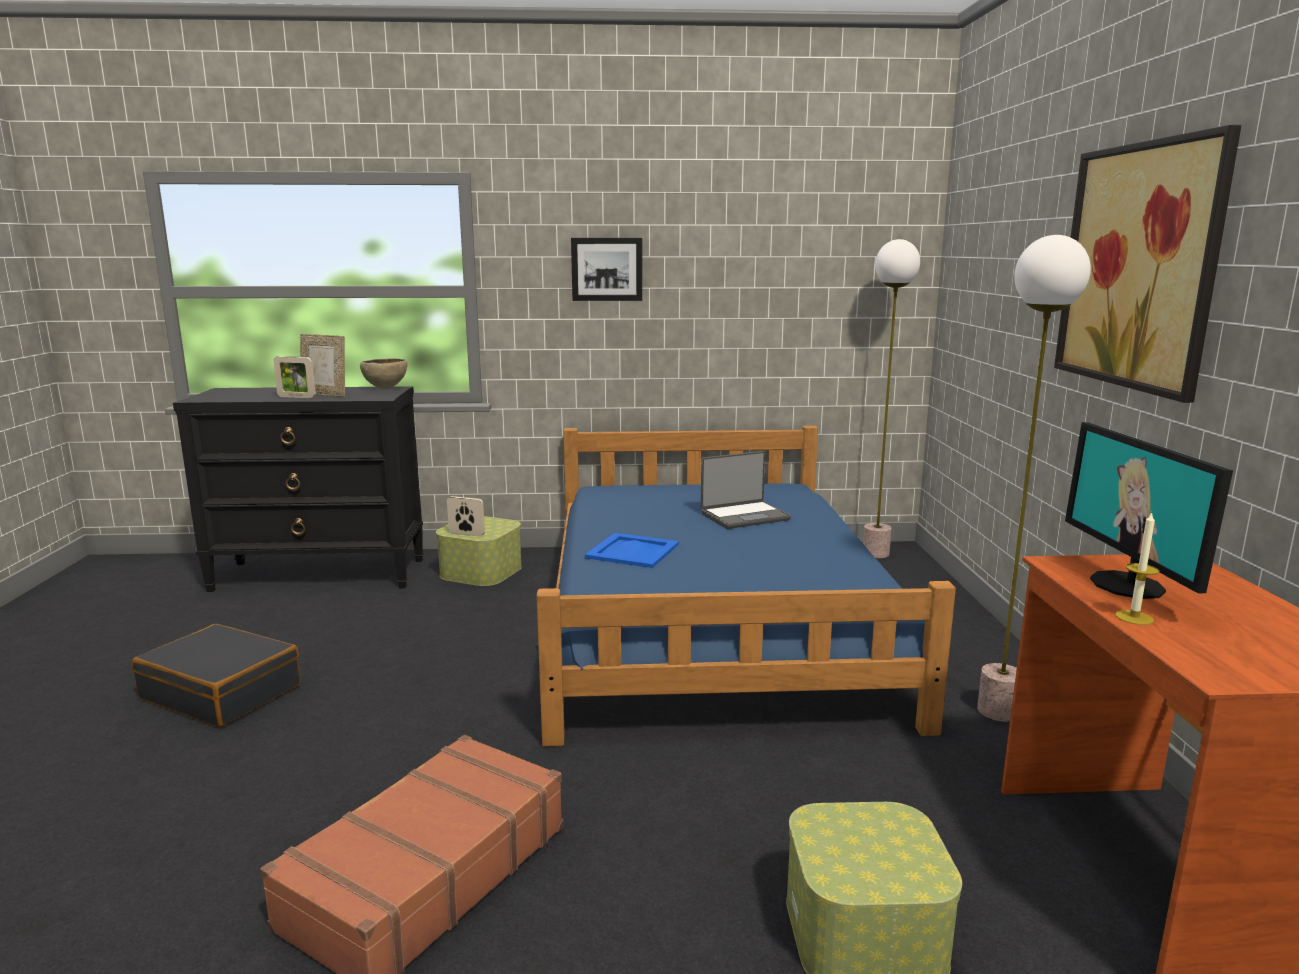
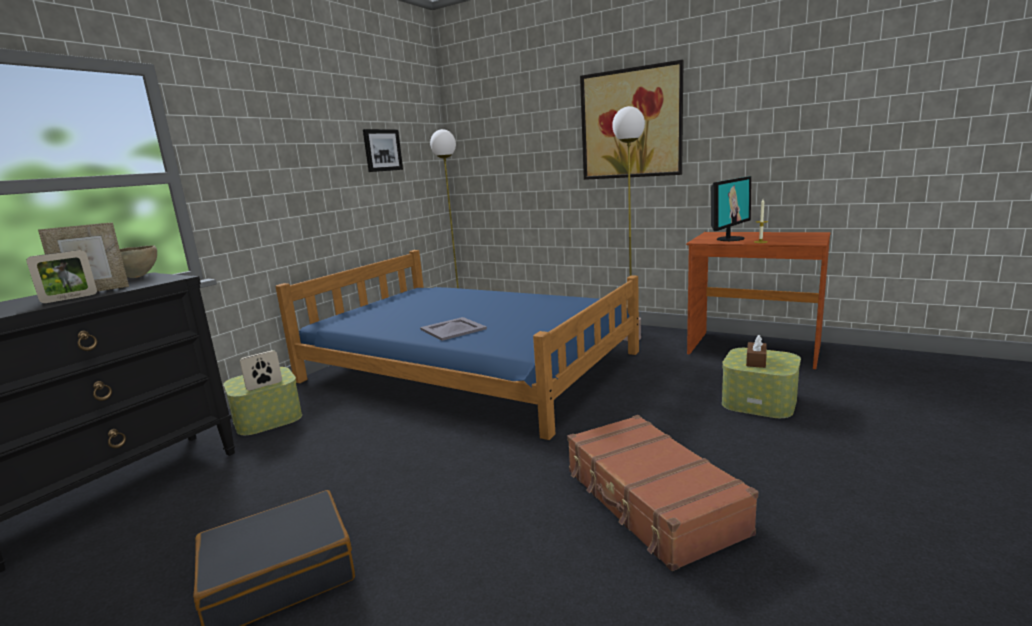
camera: 55 degrees left, 0 degrees up
(607, 269) = (281, 153): picture -> picture (382, 150)
(631, 551) = (453, 329): blue tray -> grey tray
(744, 516) = (448, 301): laptop -> none
(857, 842) = (756, 361): none -> brown tissue box
(1129, 585) = (729, 239): monitor -> monitor turned 75 degrees counterclockwise

